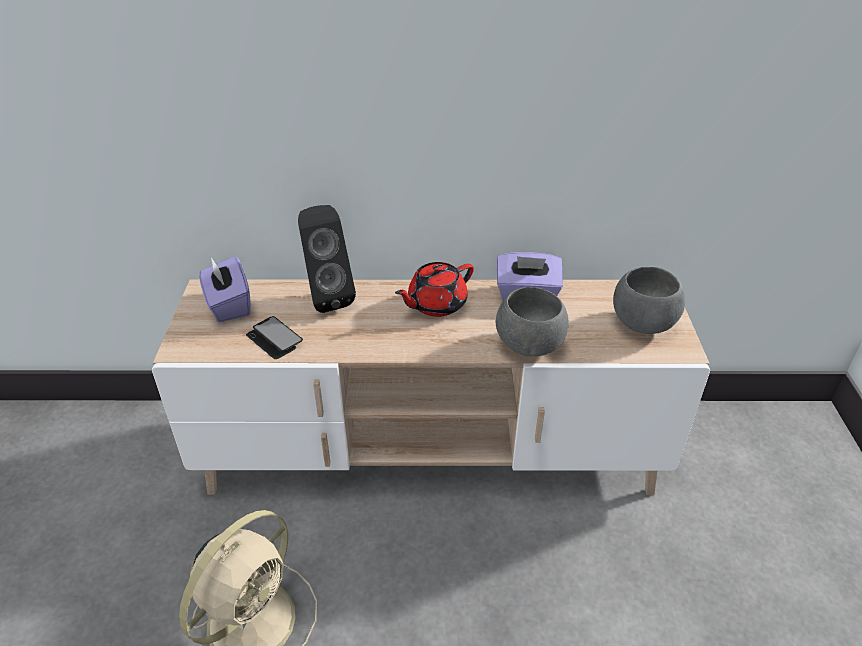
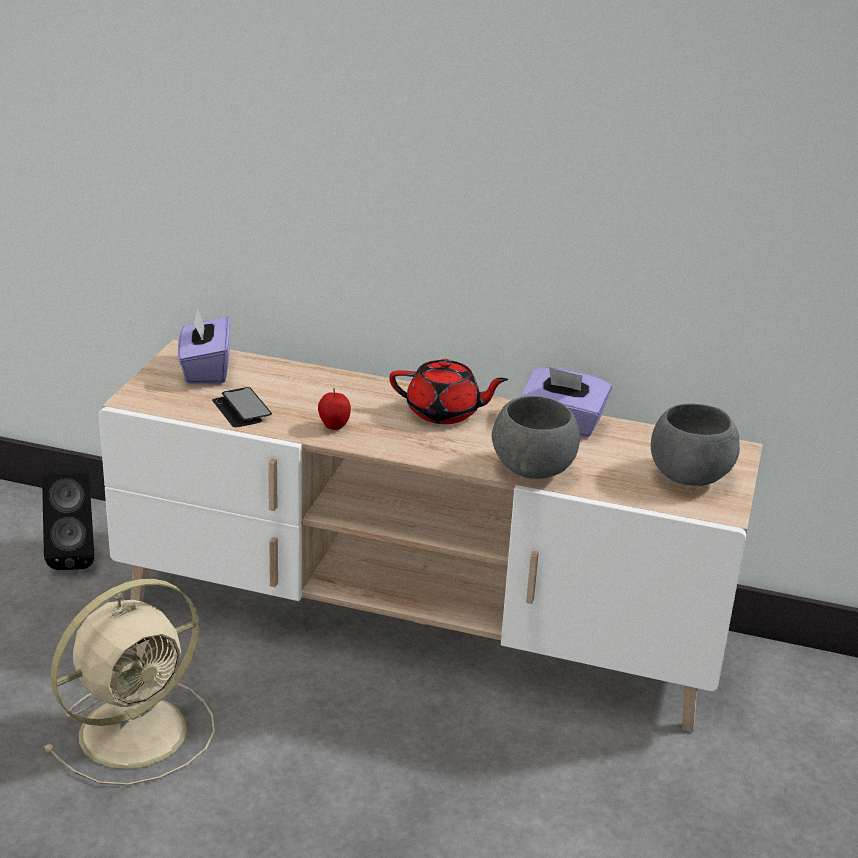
camera: 15 degrees right, 10 degrees down
(326, 297) = (319, 382): black speaker -> black speaker (74, 555)
(357, 339) = (334, 427): none -> apple
(436, 304) = (444, 413): red teapot -> red teapot turned 150 degrees counterclockwise

